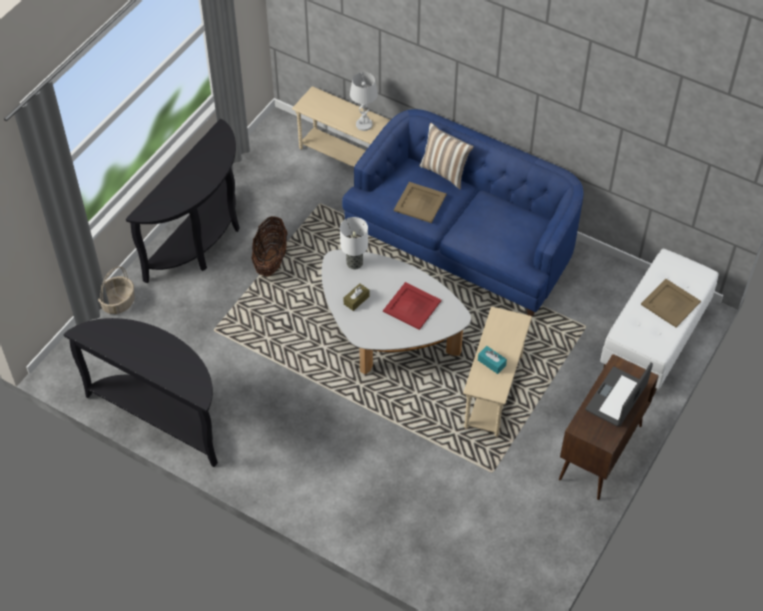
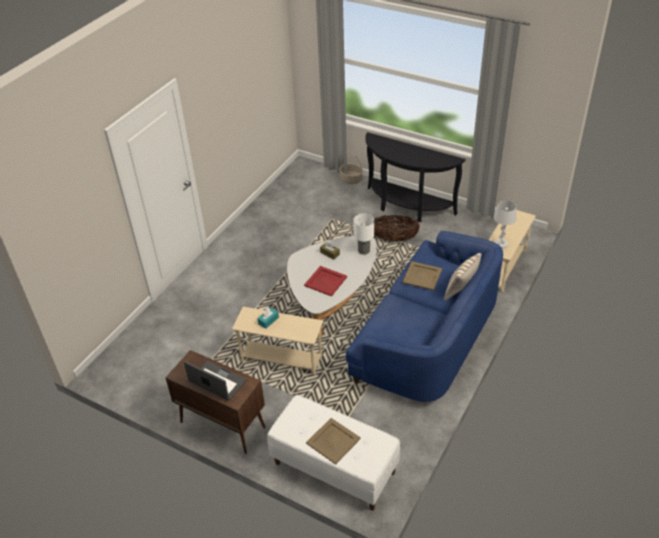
camera: 90 degrees right, 10 degrees down
(162, 415) = (267, 205): black console table -> none

